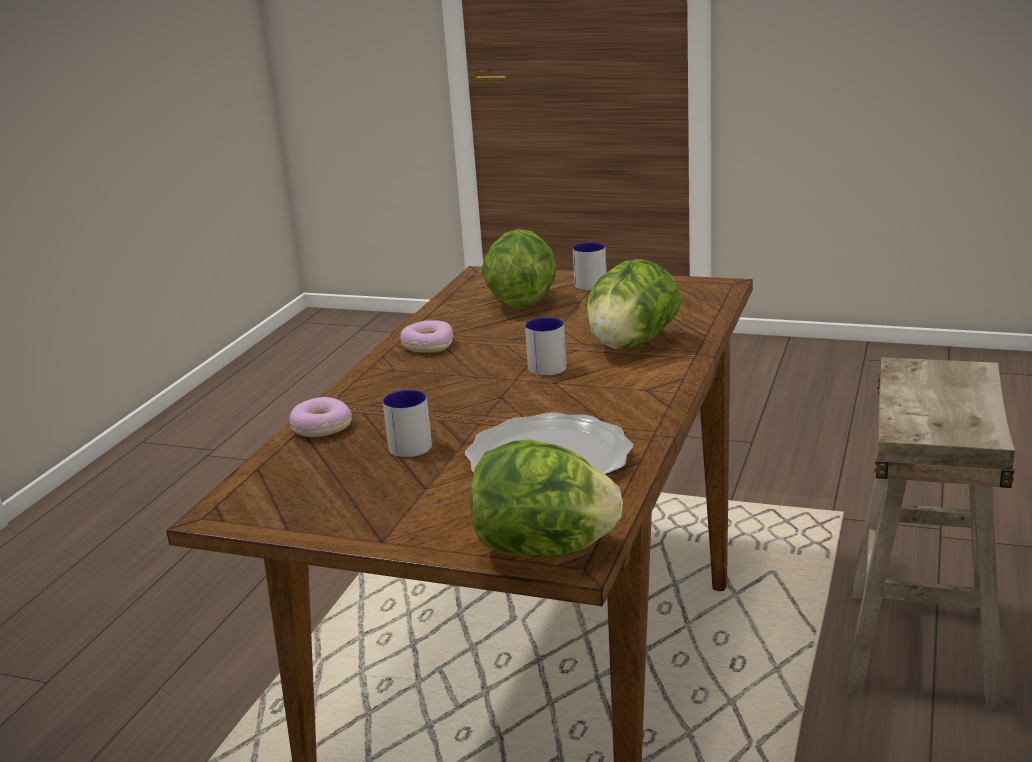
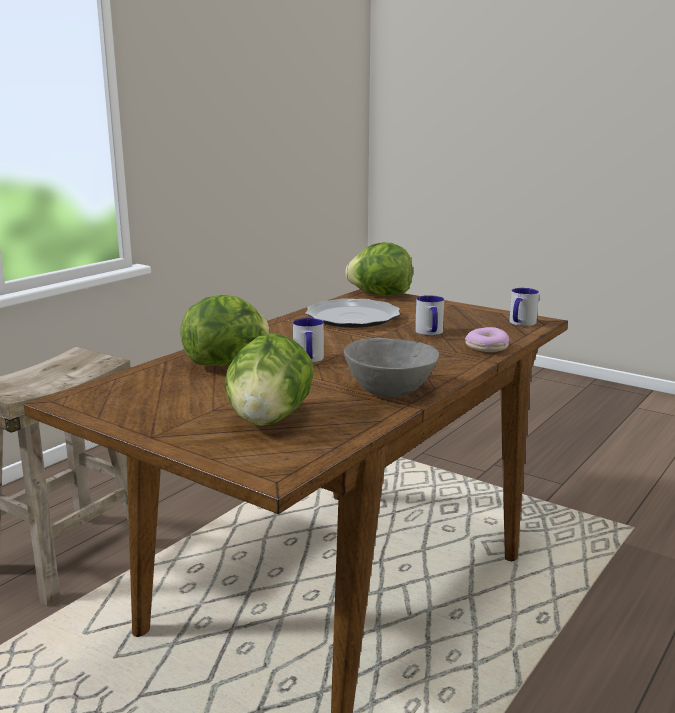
camera: 165 degrees left, 5 degrees down
(427, 345) = (391, 390): donut -> grey bowl
(592, 283) = (171, 429): mug -> mug (520, 323)

